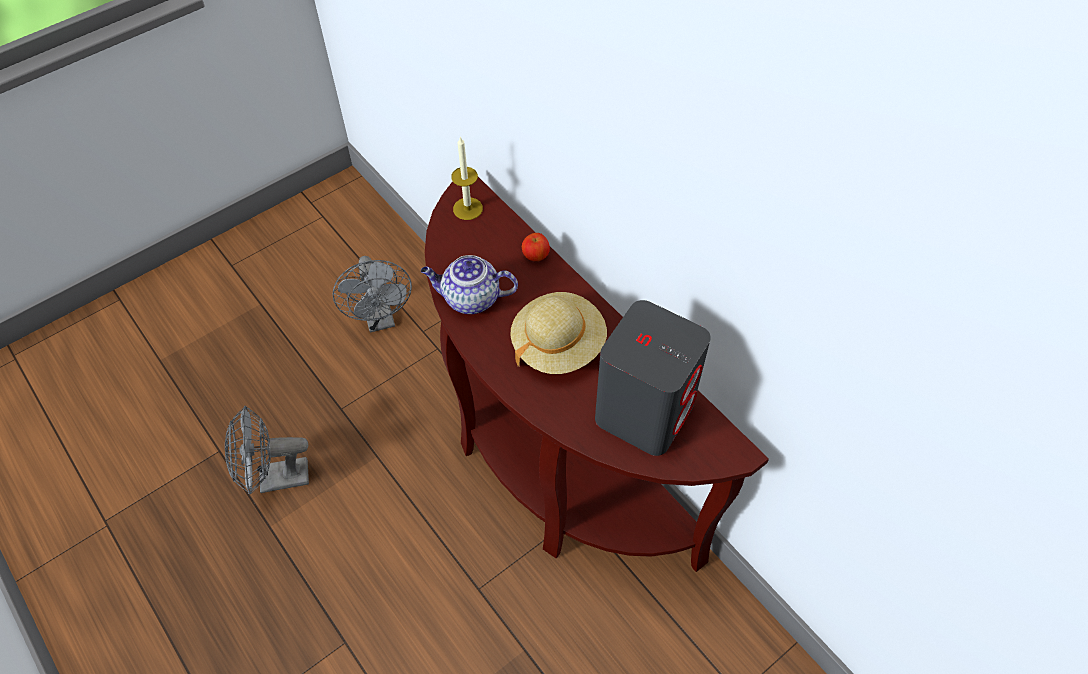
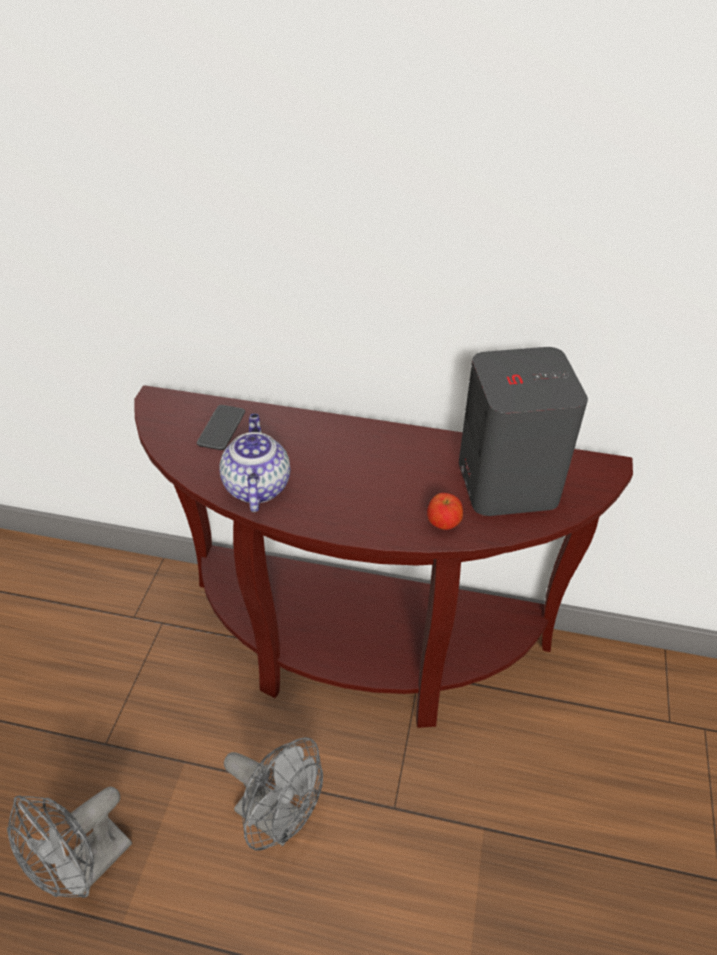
camera: 40 degrees left, 10 degrees down
(380, 319) = (78, 633): grey fan -> grey fan (279, 819)
(468, 208) = (174, 416): candle -> none
(470, 299) = (256, 486): teapot -> teapot turned 120 degrees clockwise
(489, 238) = (221, 428): none -> phone
(535, 256) = (282, 419): apple -> apple (443, 523)
(558, 345) = (379, 476): beige hat -> none

